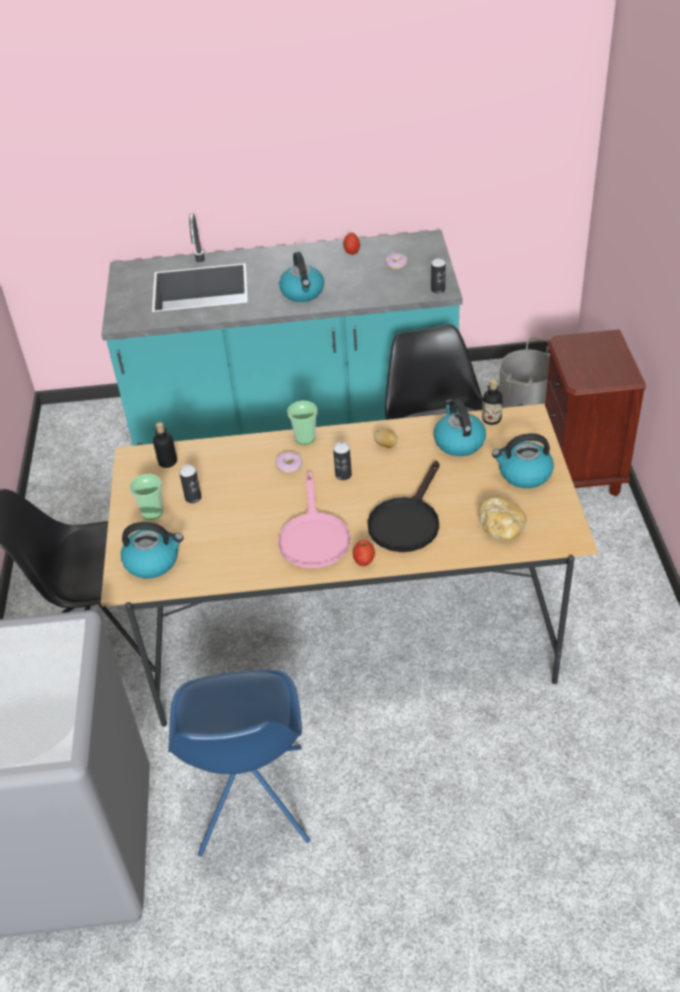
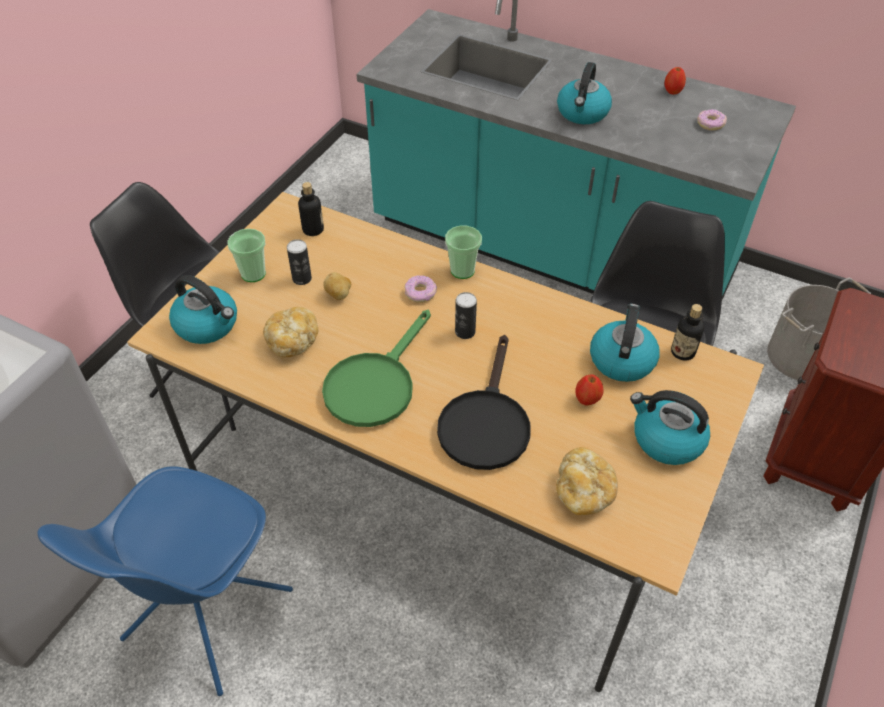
camera: 30 degrees right, 5 degrees up
(228, 540) = (293, 341): none -> bread
(313, 536) = (375, 384): pink frying pan -> green frying pan
(364, 562) = (399, 444): apple -> apple (587, 400)
(386, 445) = (538, 322): potato -> potato (339, 295)
(407, 521) = (485, 422): black frying pan -> black frying pan turned 45 degrees counterclockwise
(438, 290) = (734, 171): can -> none

